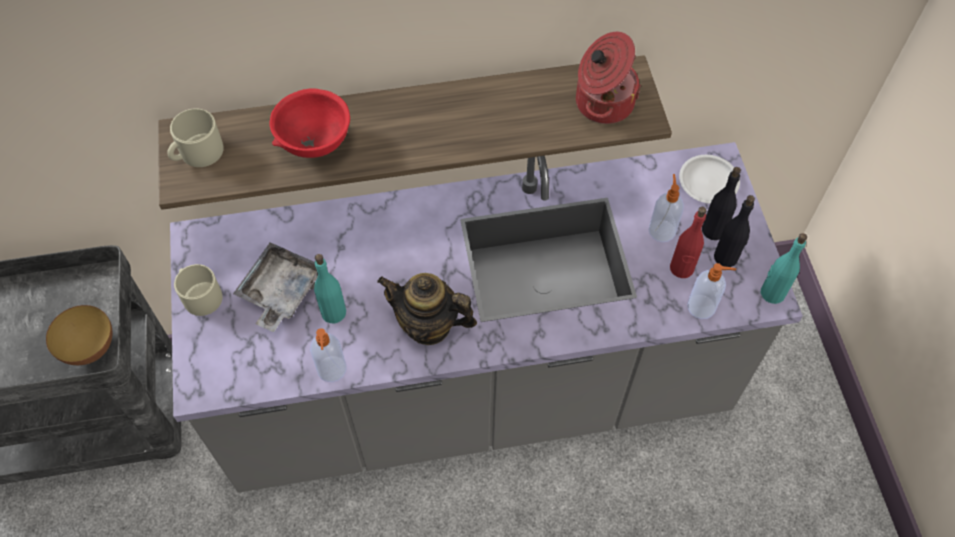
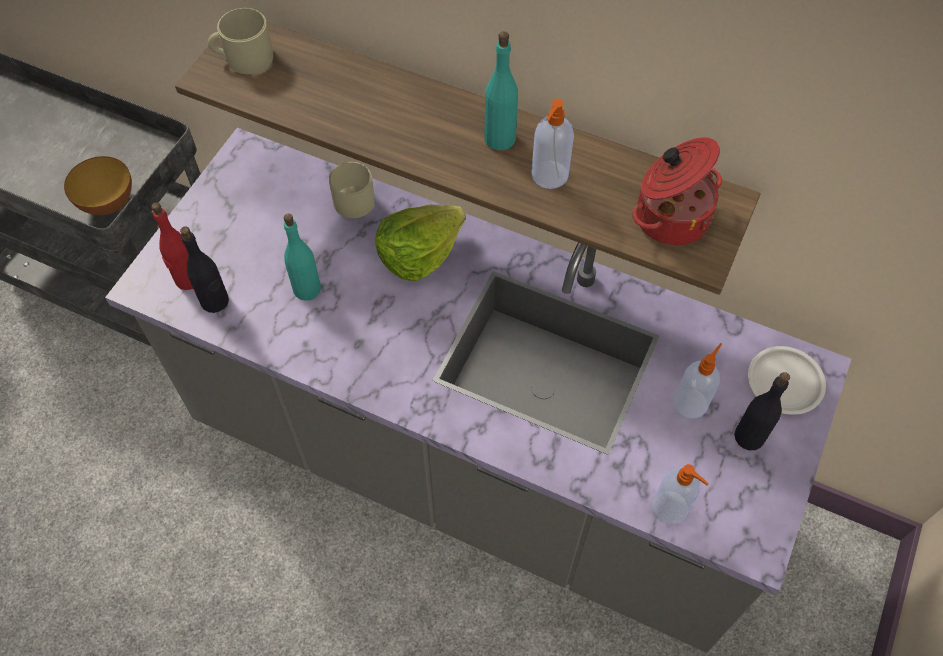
camera: 35 degrees right, 0 degrees up
(199, 295) = (209, 205): beige mug -> beige mug (353, 197)
(280, 292) = (277, 242): grey tray -> none
(314, 142) = (351, 103): red bowl -> none
(332, 370) = (263, 340): soap dispenser -> soap dispenser (549, 176)
(396, 237) = (418, 254): none -> lettuce
(428, 325) = (381, 353): teapot -> none
(681, 268) = (681, 454): red bottle -> red bottle (188, 279)
(726, 257) = (740, 473): black bottle -> black bottle (215, 301)
(772, 293) = (763, 543): turquoise bottle -> turquoise bottle (499, 138)

